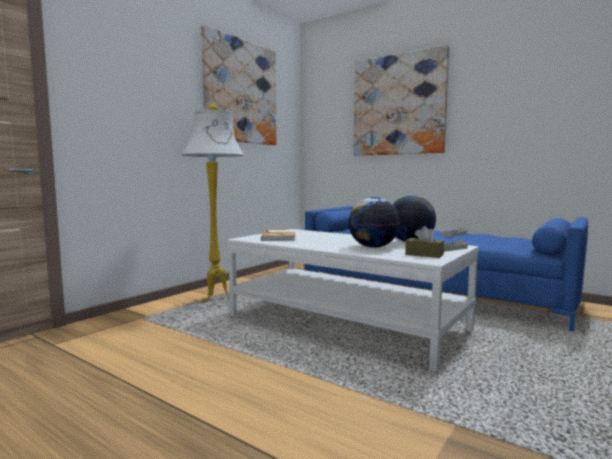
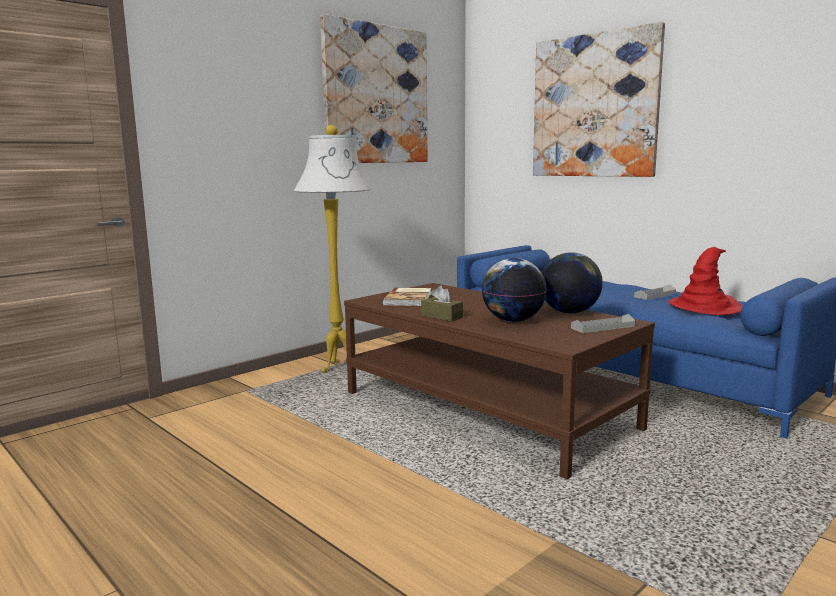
camera: 10 degrees right, 5 degrees up
(346, 323) = (486, 410): white coffee table -> brown coffee table
(424, 254) = (567, 336): brown tissue box -> brown tissue box (442, 317)
(496, 240) = (705, 307): none -> red hat

